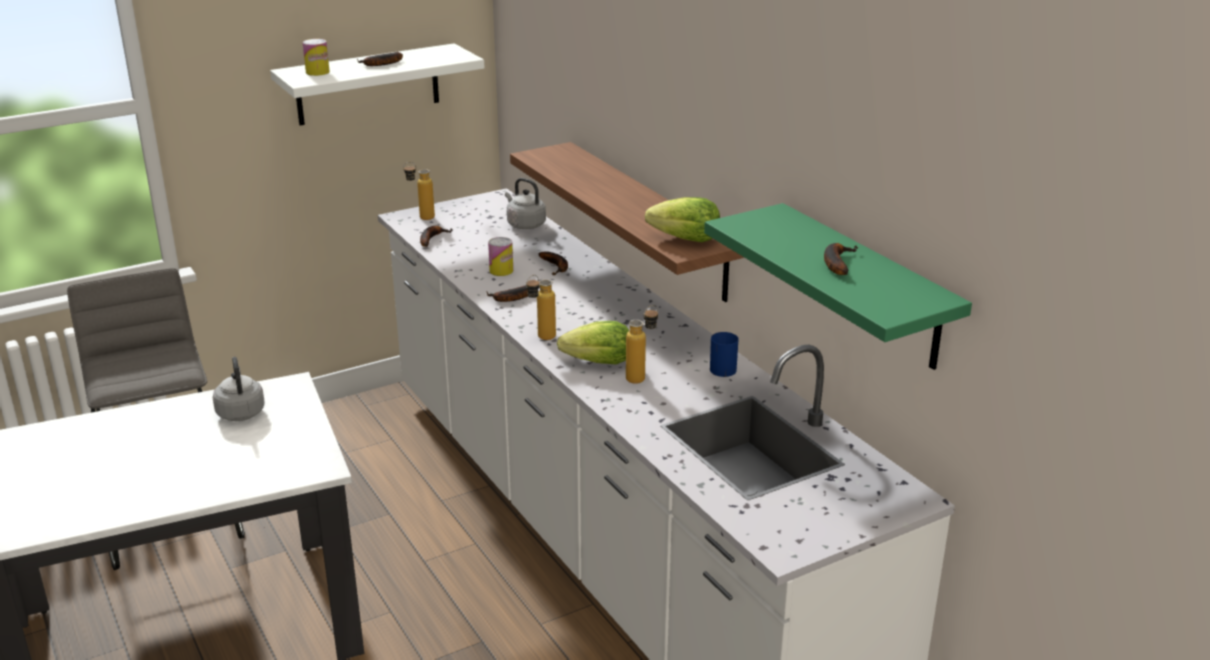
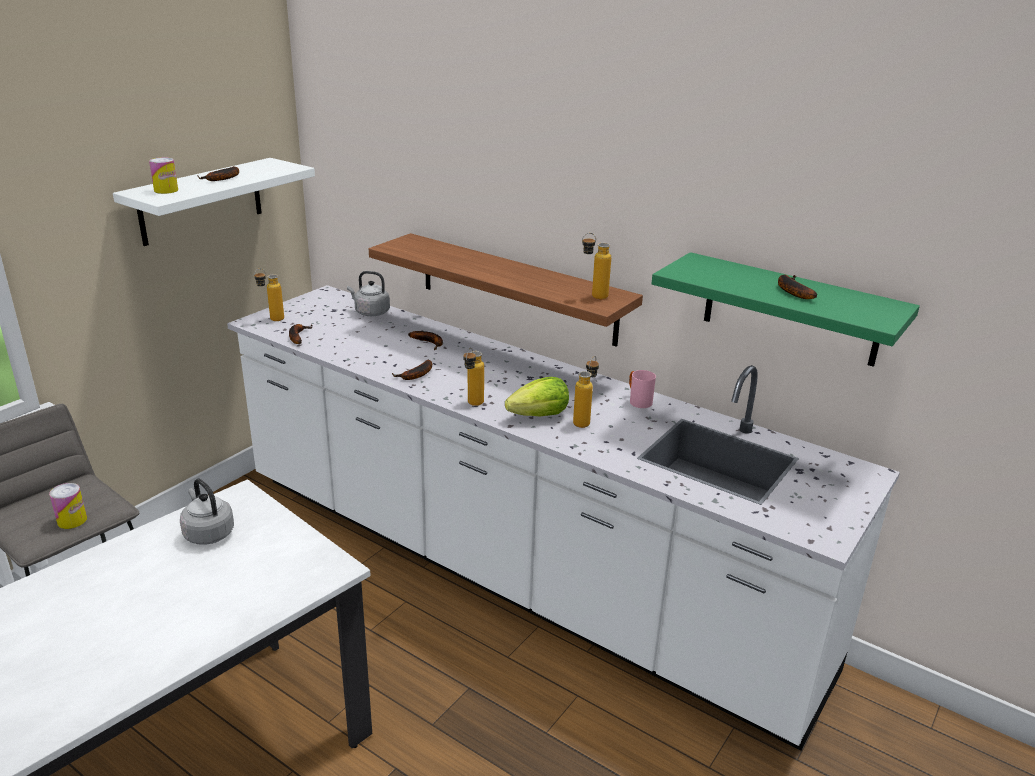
camera: 25 degrees left, 0 degrees up
(501, 270) = (385, 353): can -> can (72, 520)
(686, 240) = (593, 297): lettuce -> bottle
(722, 368) = (638, 401): blue mug -> pink mug

